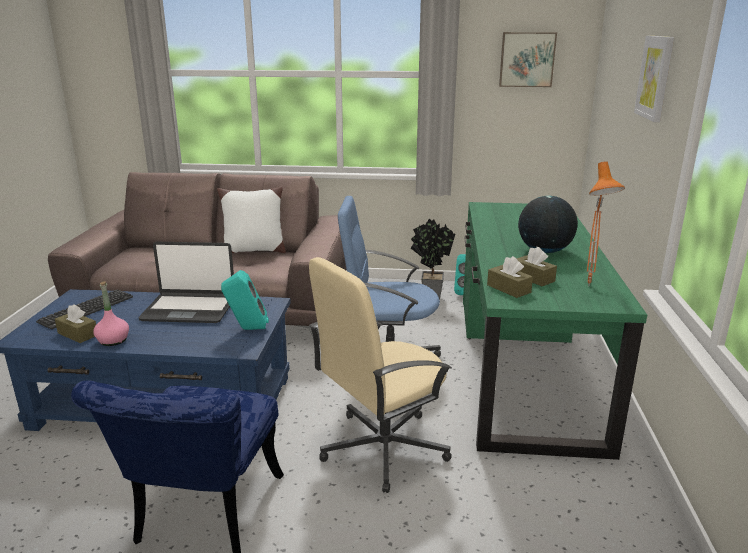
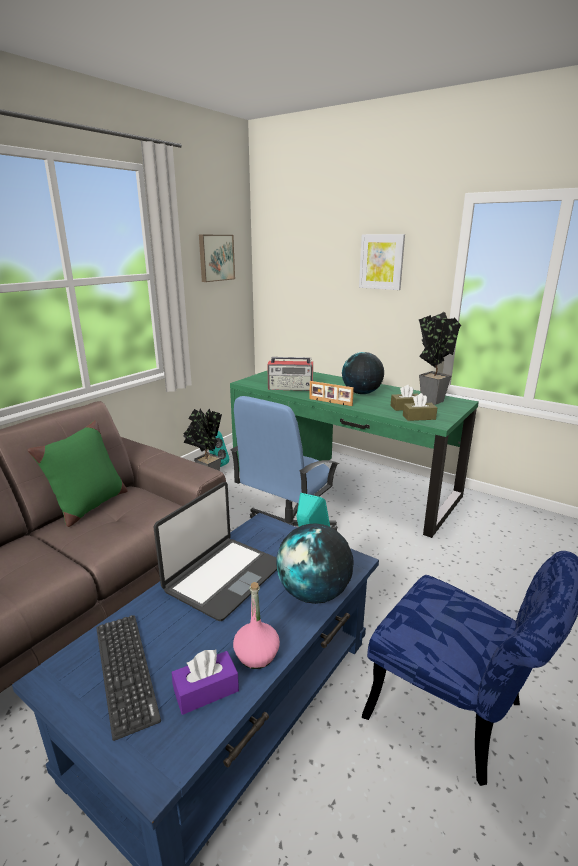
camera: 60 degrees left, 0 degrees up
(78, 334) = (206, 690): brown tissue box -> purple tissue box
(190, 343) = (314, 593): none -> globe
(253, 250) = (89, 506): white pillow -> green pillow
(382, 448) = (405, 576): beige office chair -> none
(484, 244) = (330, 402): none -> picture frame
(498, 223) = (291, 388): none -> radio
(591, 286) = (430, 399): orange table lamp -> potted plant

